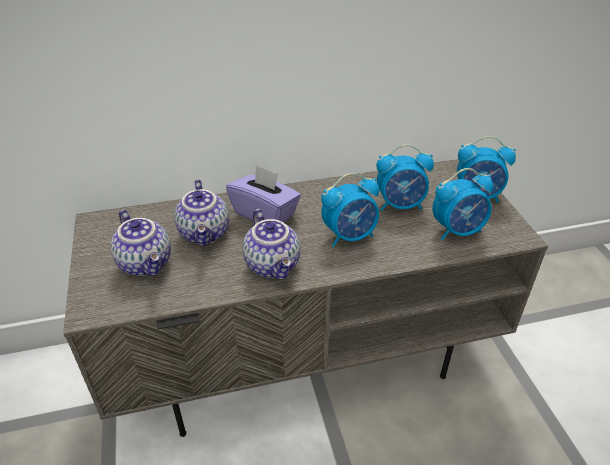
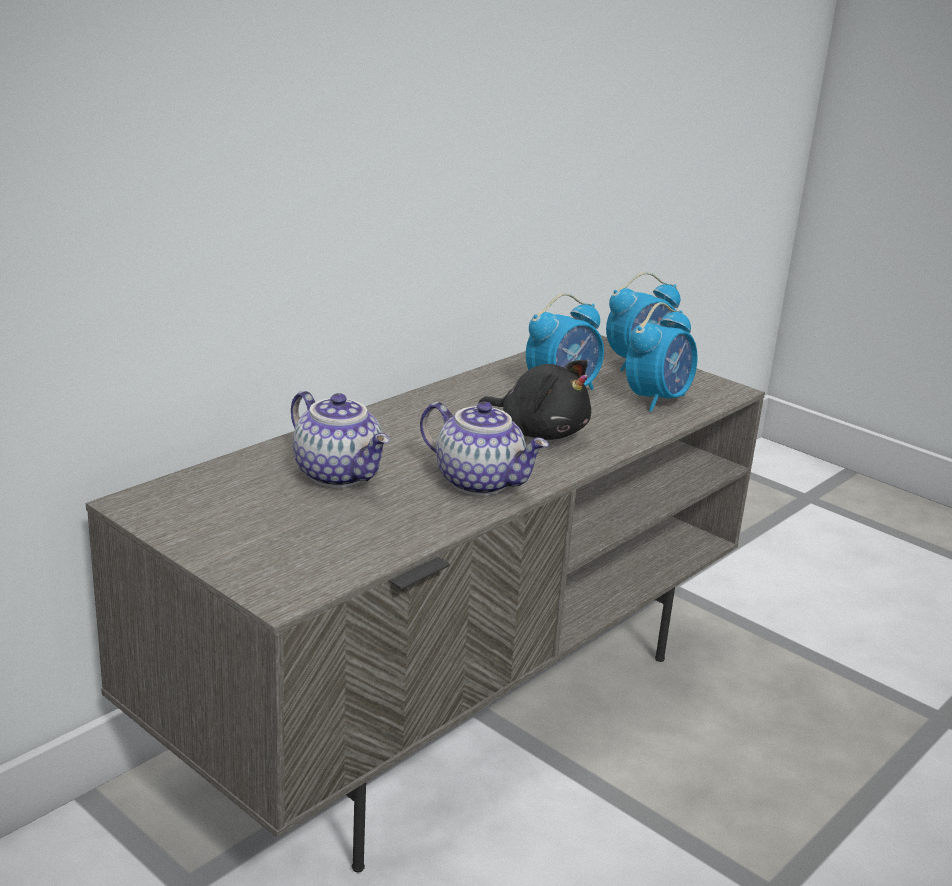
camera: 35 degrees left, 15 degrees down
(147, 263) = (296, 524): teapot -> none
(265, 213) = (397, 436): purple tissue box -> none
(349, 236) = (539, 432): alarm clock -> black plush toy

